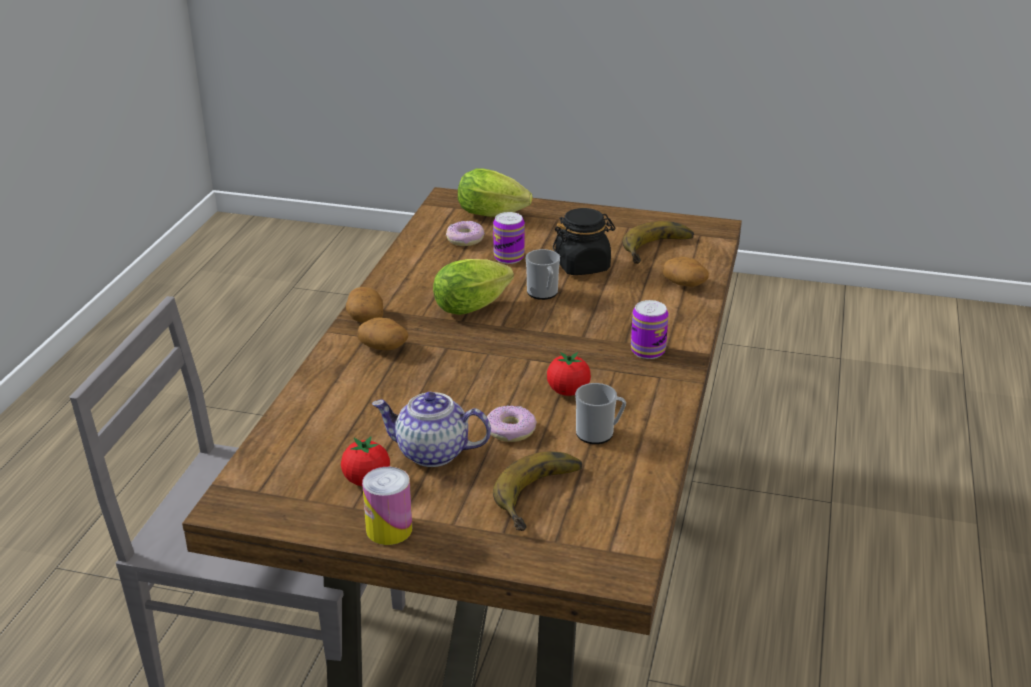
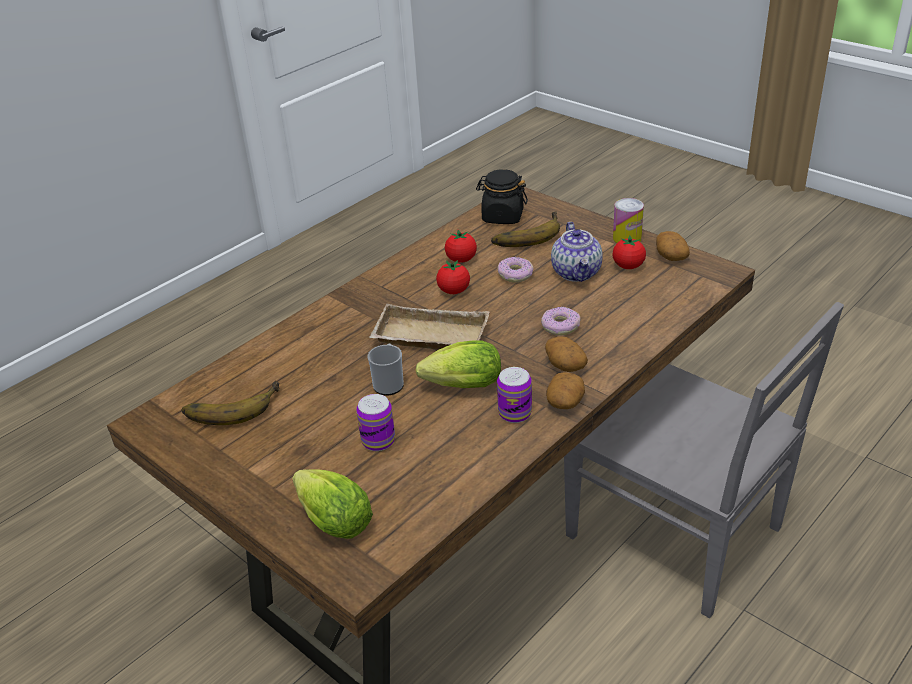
camera: 150 degrees left, 5 degrees up
(431, 453) = (577, 273): teapot -> teapot turned 45 degrees clockwise
(465, 239) = (398, 484): donut -> donut (560, 326)
(546, 337) = (428, 338): none -> beige tray
(583, 266) = (322, 407): black jar -> black jar (502, 216)
(599, 434) = (461, 259): mug -> tomato
(648, 351) = (366, 307): can -> can (515, 413)
(685, 284) = (262, 360): potato -> potato (670, 256)

